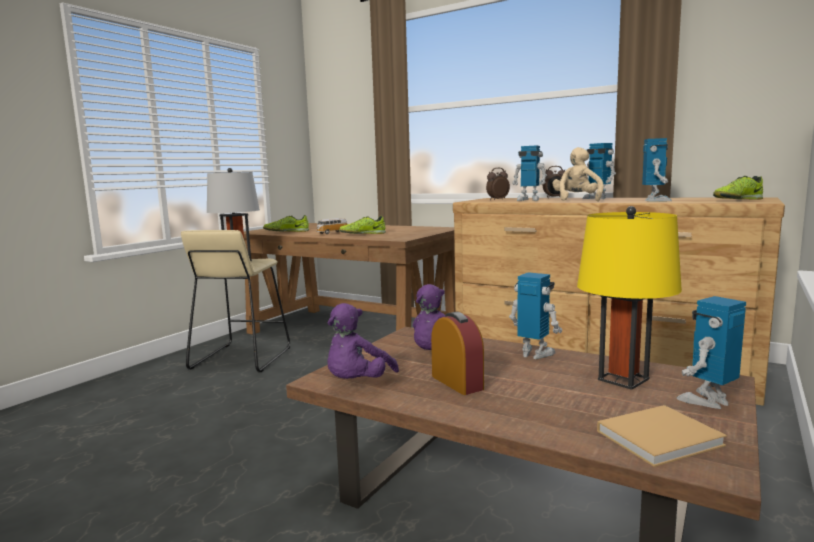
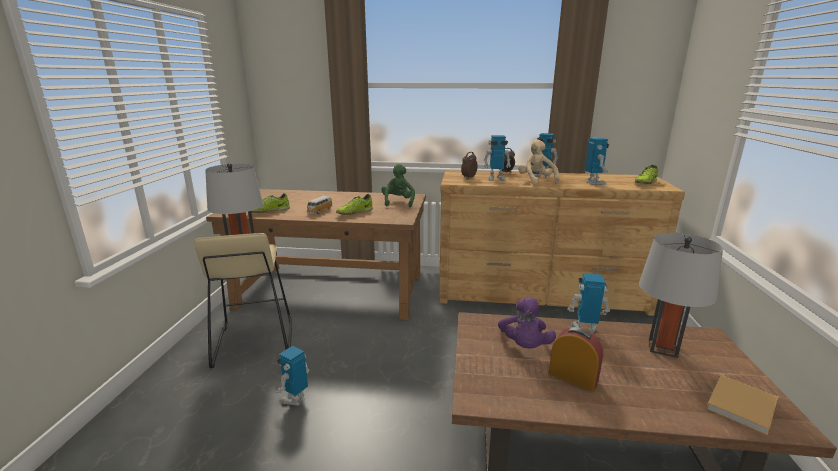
camera: 25 degrees left, 10 degrees up
(357, 383) = (506, 397): purple plush toy -> none
(421, 230) = (398, 202): none -> green plush toy
(623, 379) = (663, 348): yellow table lamp -> grey table lamp
(708, 401) = (725, 359): toy robot -> toy robot (295, 399)

